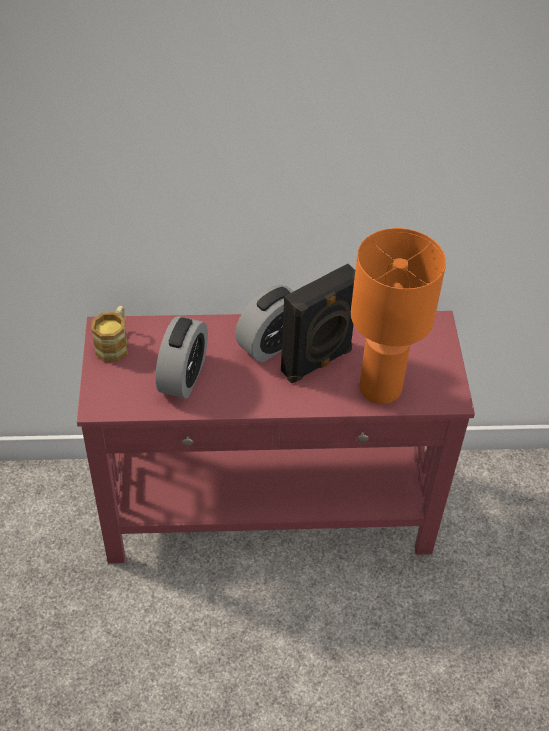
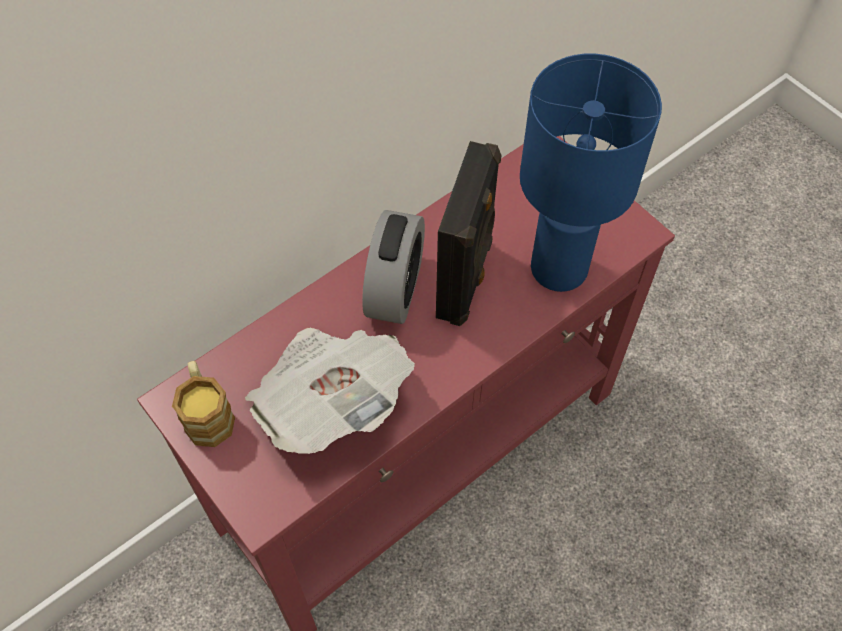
camera: 35 degrees left, 10 degrees up
(183, 377) = (330, 401): alarm clock -> newspaper
(379, 388) = (557, 269): orange table lamp -> blue table lamp

